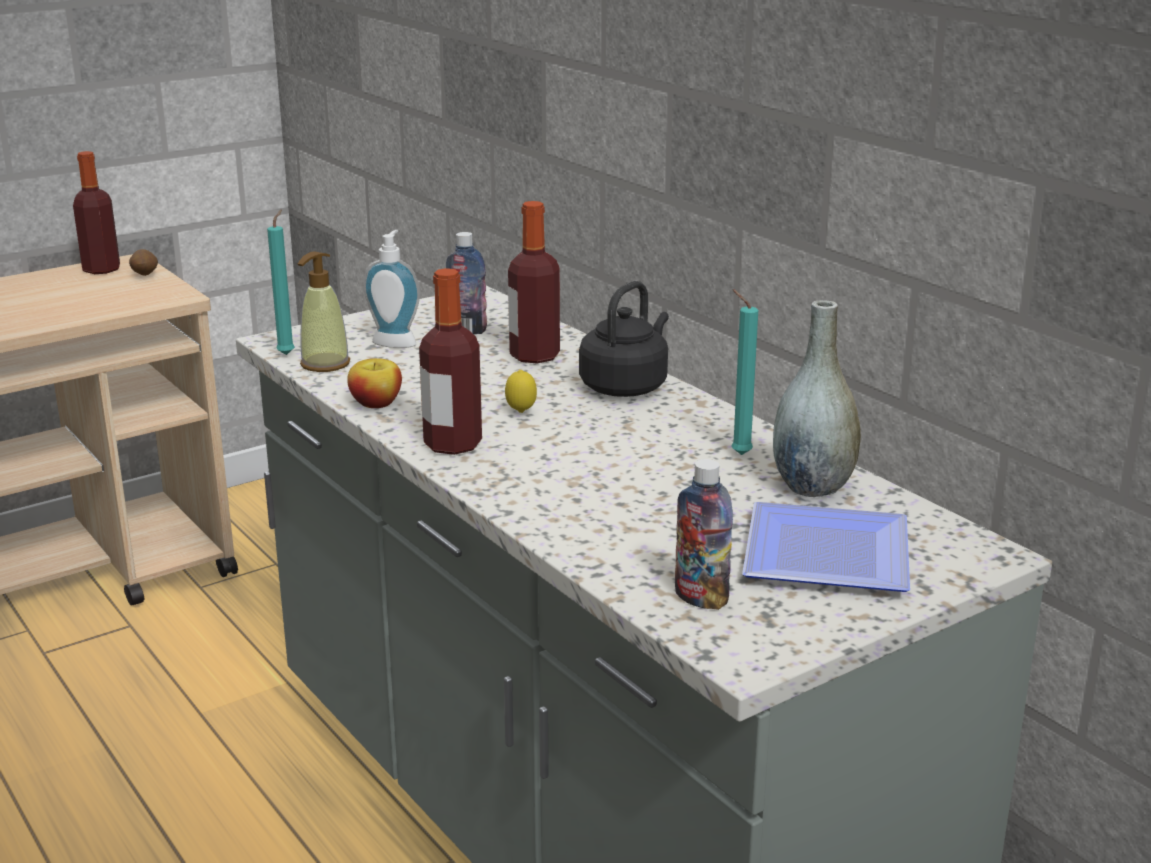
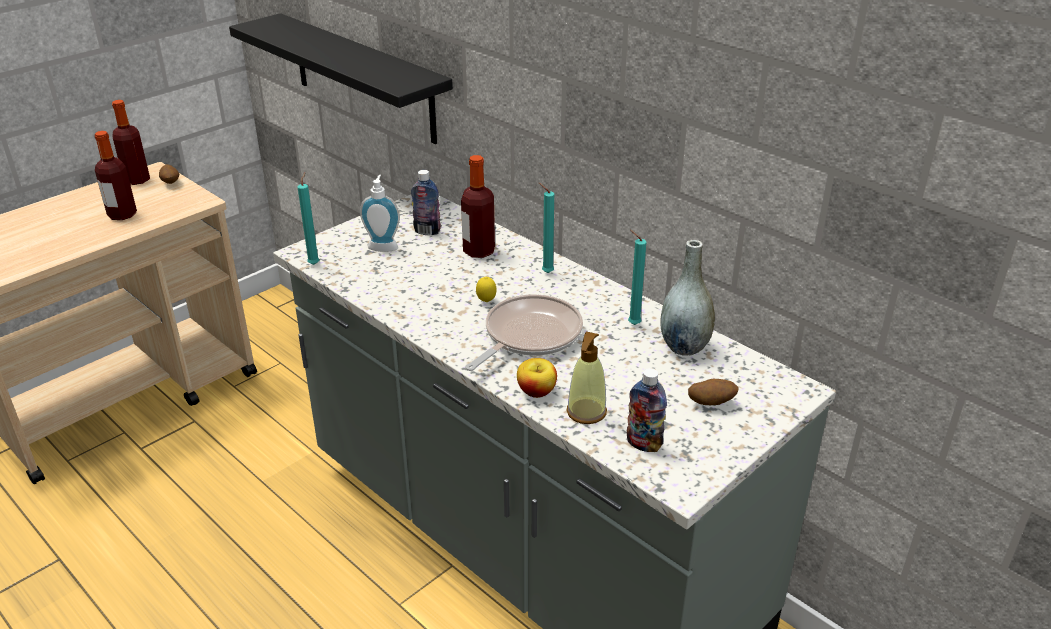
camera: 10 degrees left, 10 degrees up
(325, 364) = (343, 271): soap dispenser -> soap dispenser (586, 412)
(376, 403) = (390, 303): apple -> apple (536, 391)
(417, 129) = (362, 78): none -> black shelf
(453, 444) = (452, 334): bottle -> bottle (122, 215)
(569, 455) = (529, 336): none -> frying pan
(626, 386) = (545, 272): black kettle -> turquoise candle
(832, 558) = (711, 403): plate -> potato

